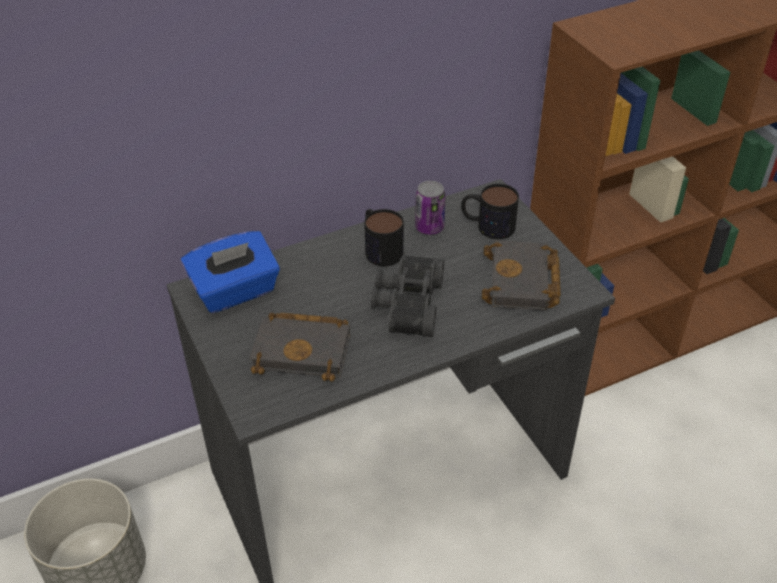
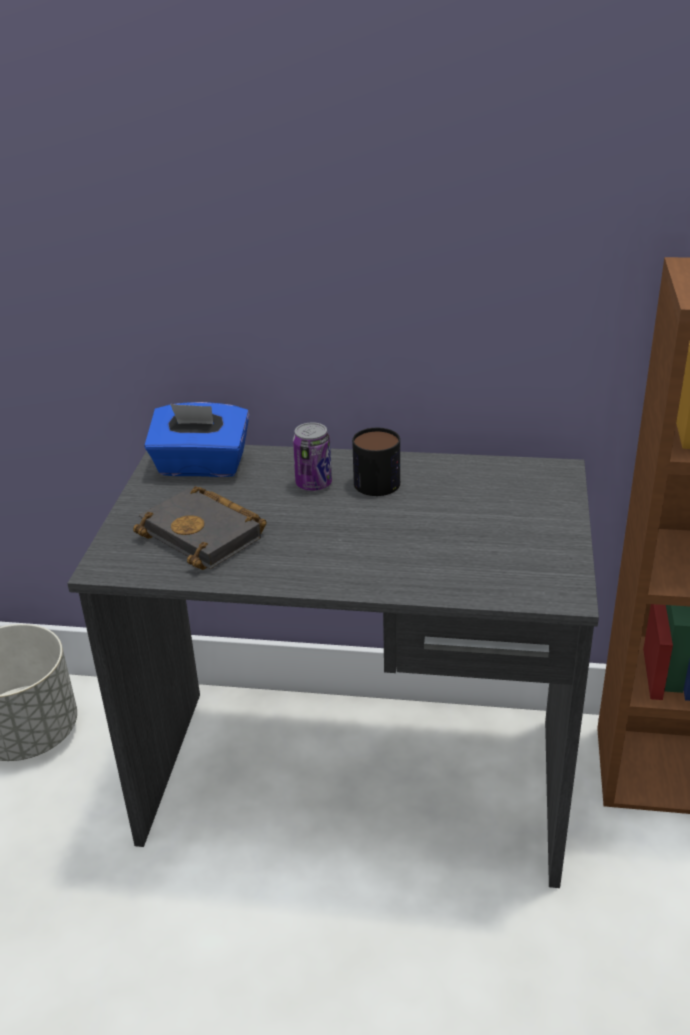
camera: 35 degrees right, 10 degrees down
(406, 304) = (348, 534): black binoculars -> none
(429, 227) = (451, 477): can -> can (313, 484)
(487, 225) = (518, 496): mug -> none
(523, 283) = (499, 562): black book -> none

